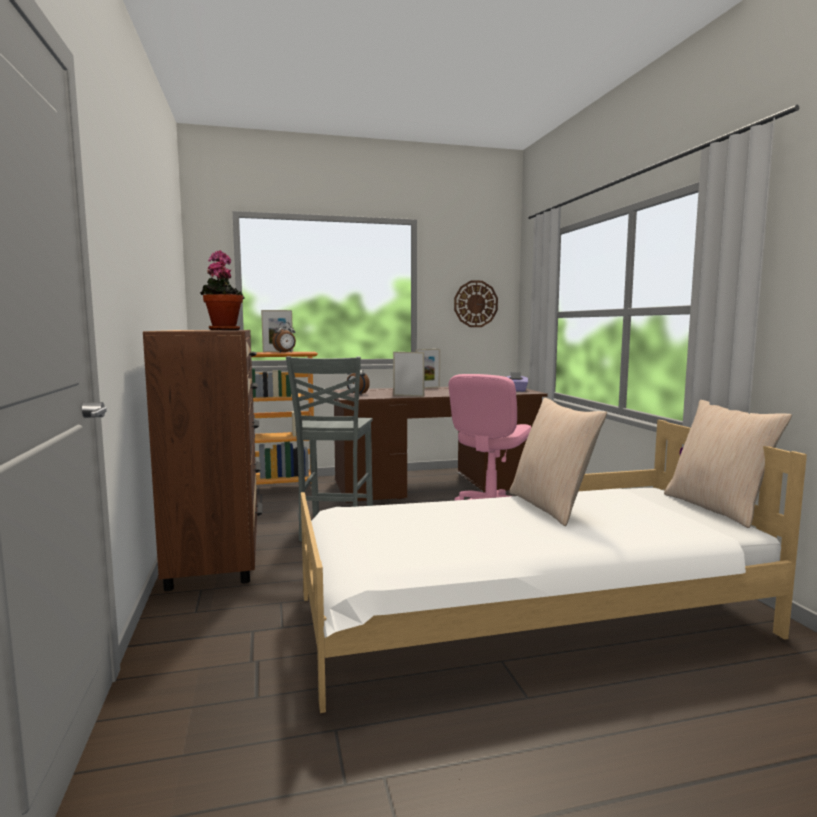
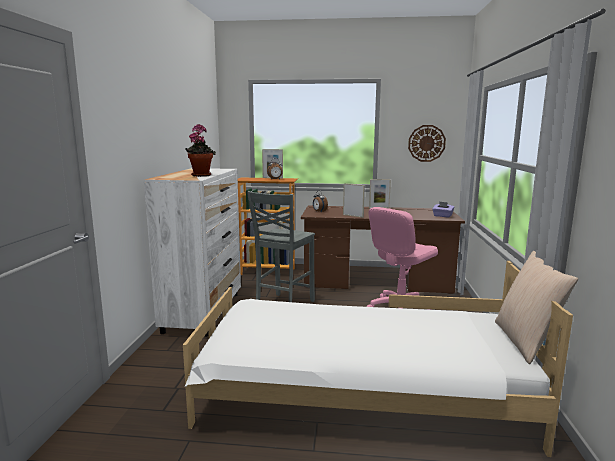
camera: 20 degrees right, 5 degrees up
(217, 551) = (204, 312): brown dresser -> white dresser
(551, 506) = (390, 320): beige pillow -> none

